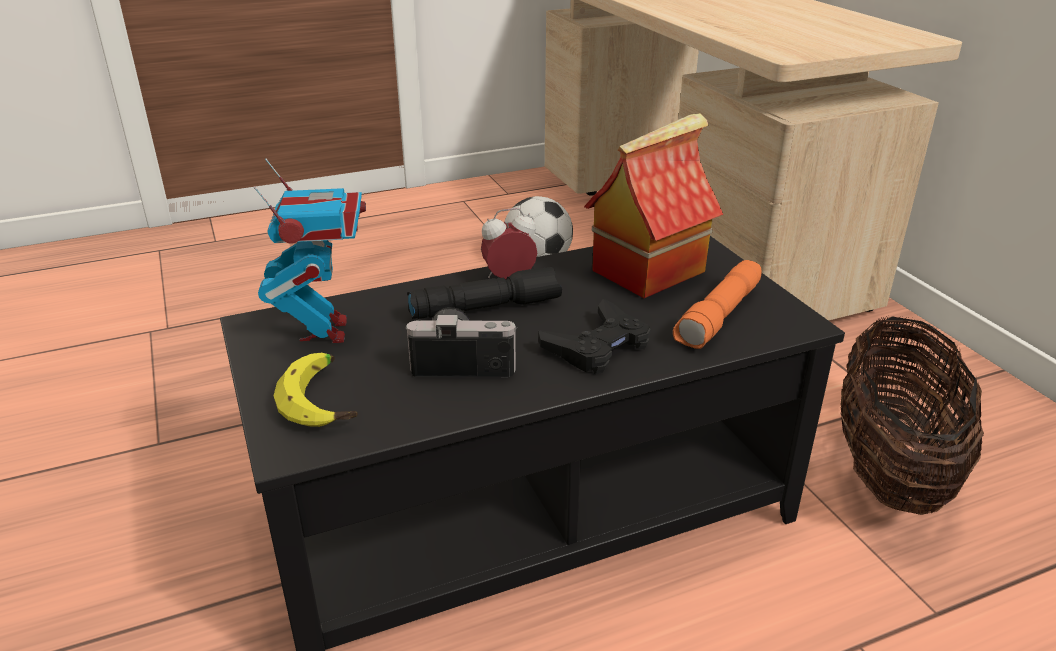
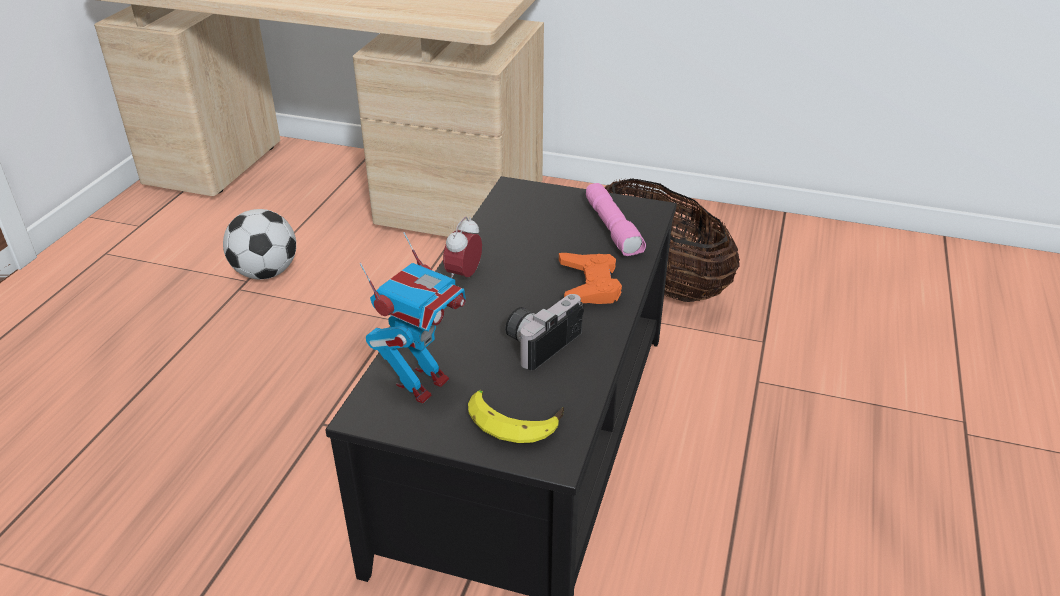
camera: 50 degrees left, 5 degrees up
(324, 330) = (422, 384): toy robot -> toy robot turned 90 degrees clockwise
(486, 307) = (487, 302): black flashlight -> none
(598, 346) = (589, 285): black game controller -> orange game controller
(648, 270) = (529, 221): toy house -> none
(720, 317) = (613, 229): orange flashlight -> pink flashlight

